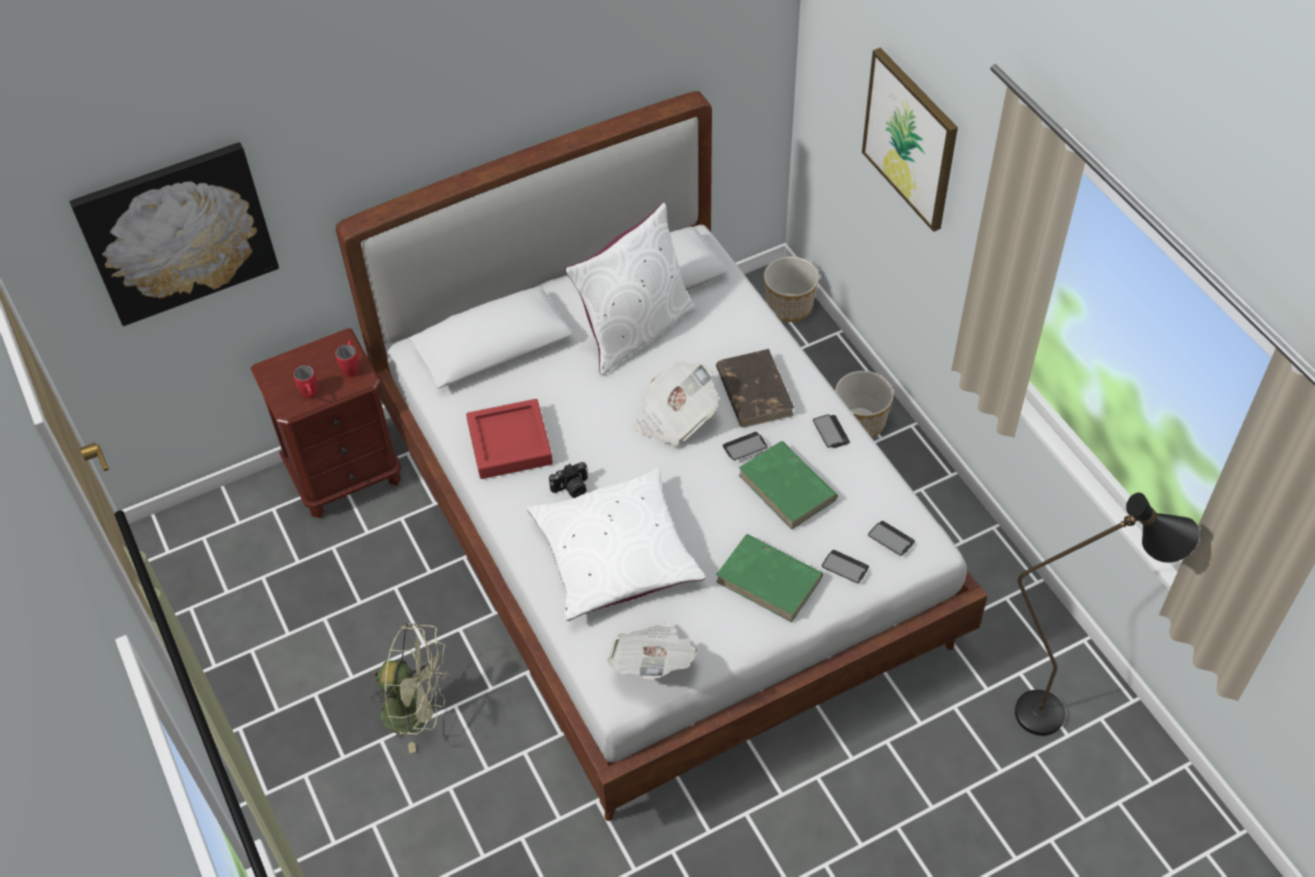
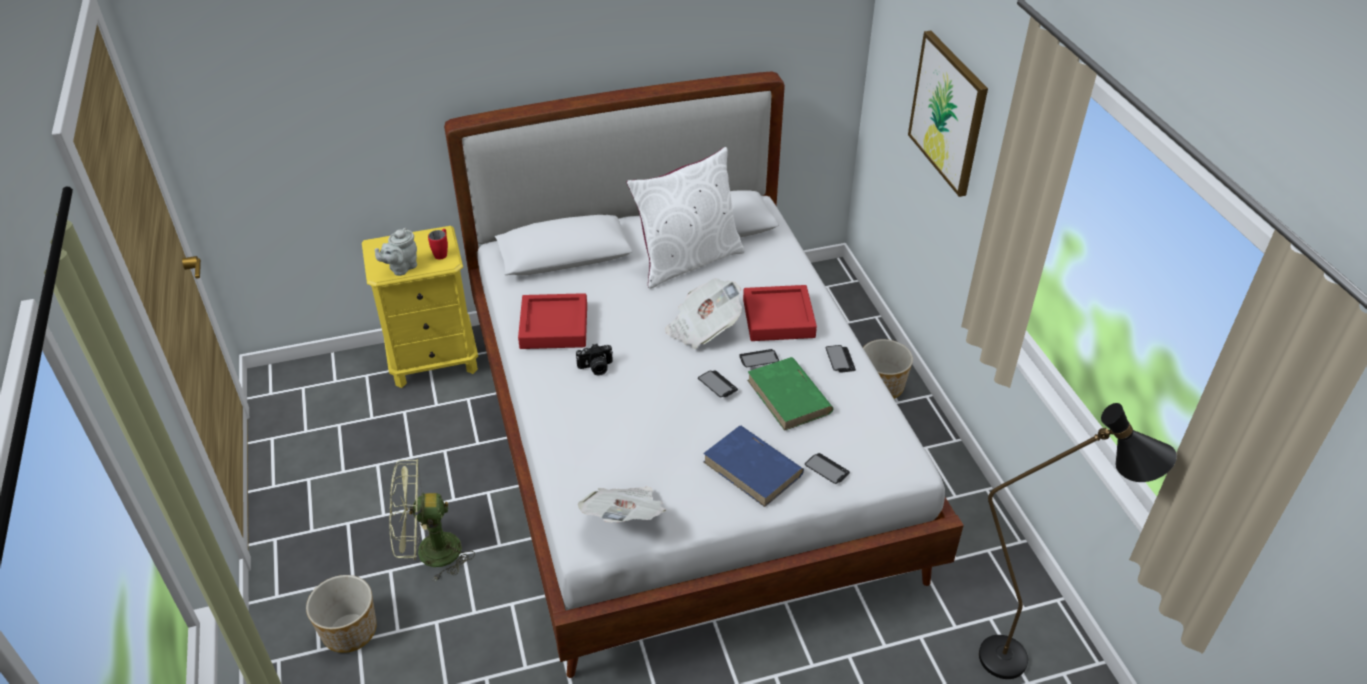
camera: 10 degrees right, 10 degrees down
(178, 232) = (306, 97): picture -> none
(311, 396) = (401, 268): red mug -> grey teapot
(346, 475) = (434, 360): brown nightstand -> yellow nightstand
(417, 712) = (429, 553): green fan -> green fan turned 150 degrees clockwise
(615, 554) = (618, 425): white pillow -> none
(754, 391) = (778, 318): brown book -> red tray
(770, 580) = (753, 469): green book -> blue book
(789, 306) = (839, 291): planter -> planter (350, 630)
(891, 539) = (876, 453): phone -> phone (717, 385)

